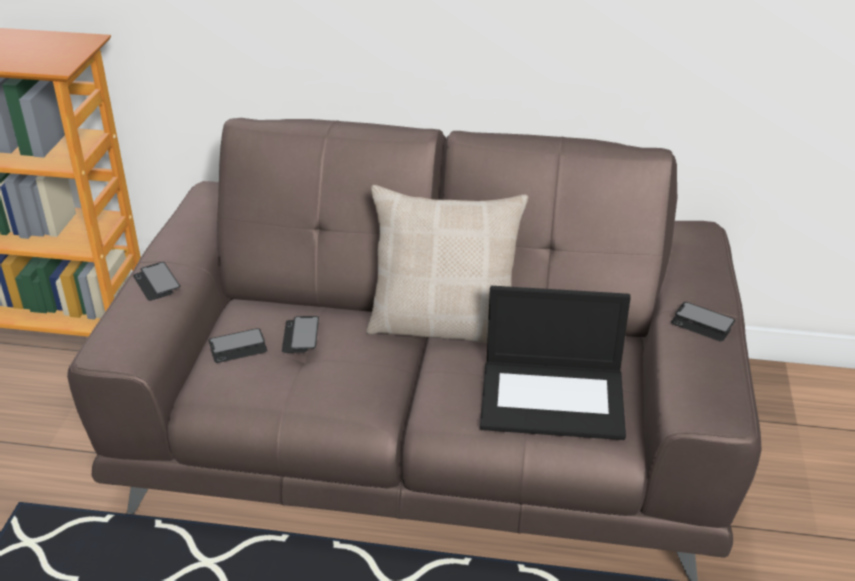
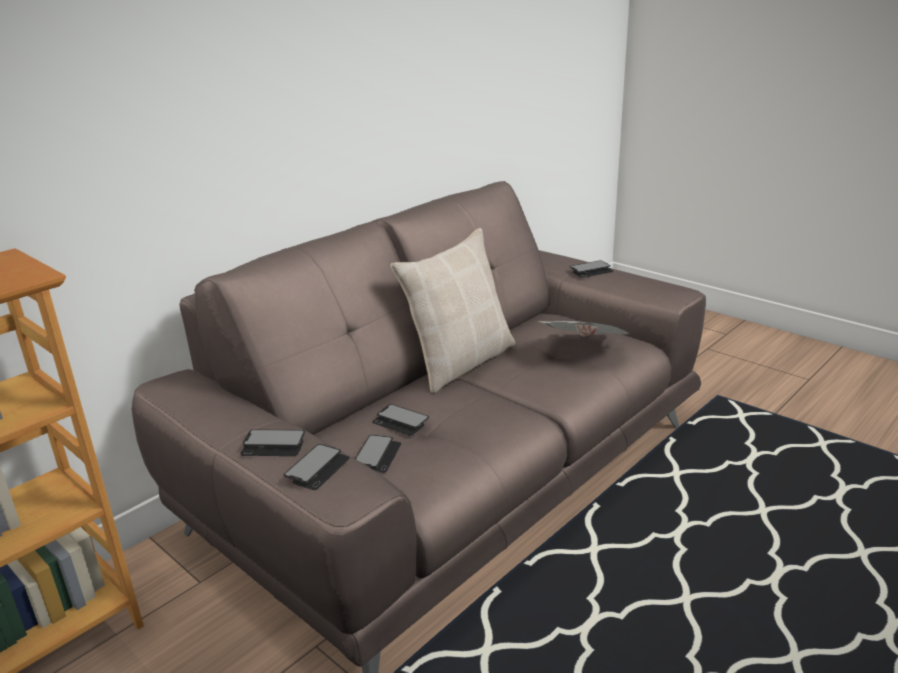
camera: 55 degrees left, 10 degrees down
(137, 319) = (317, 468): none -> phone
(554, 399) = (584, 350): laptop -> newspaper

